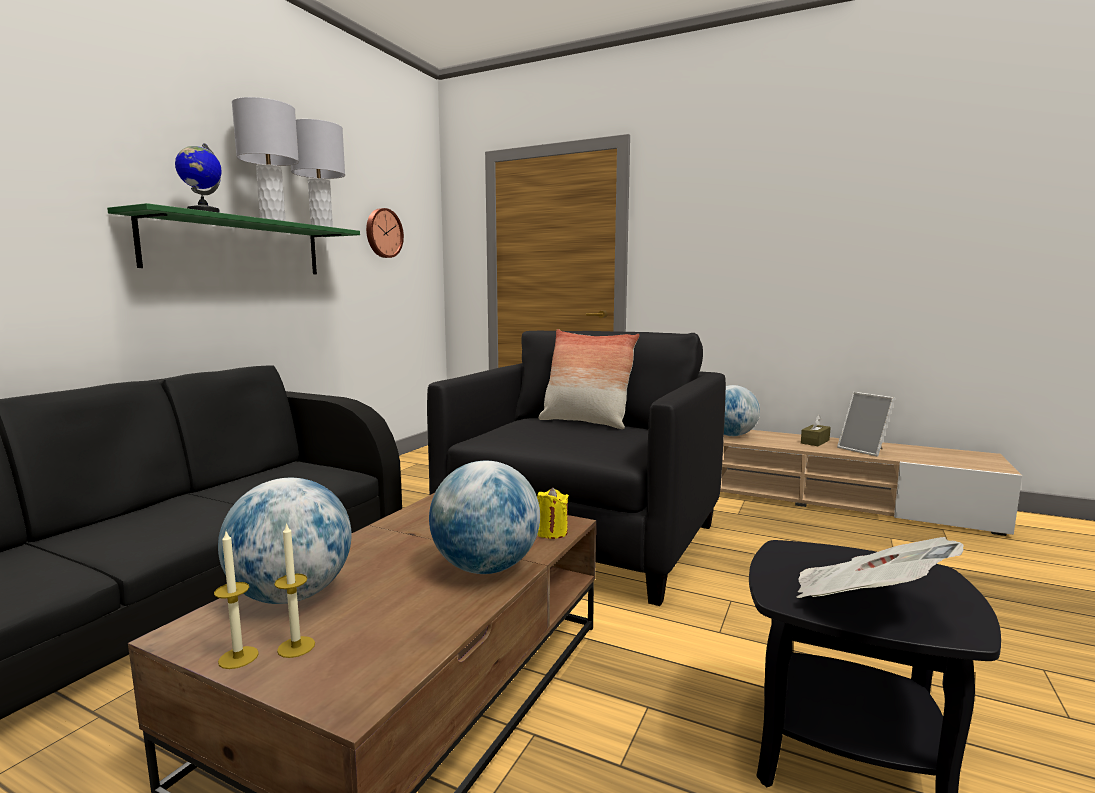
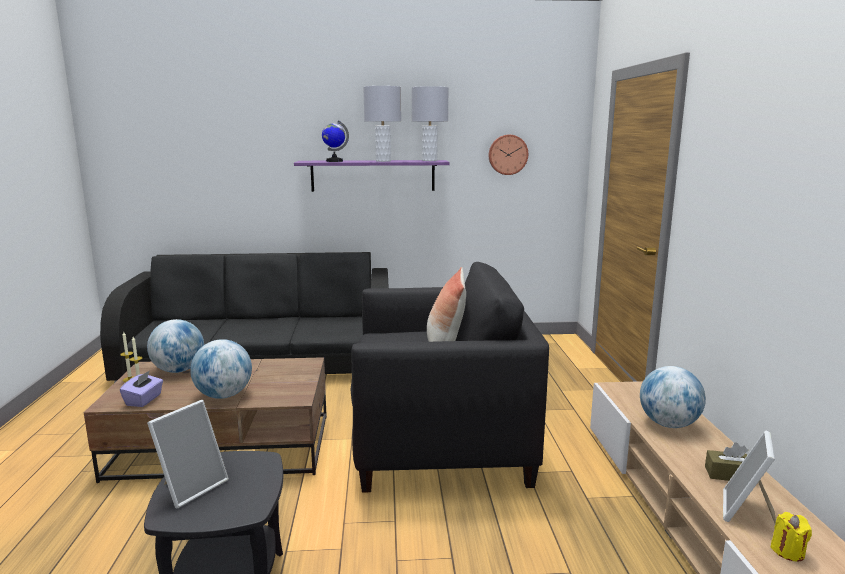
camera: 60 degrees right, 5 degrees up
(237, 247) = (373, 175): green shelf -> purple shelf
(399, 646) = (144, 400): none -> purple tissue box
(551, 532) = (280, 398): yellow candle -> yellow candle (788, 551)
(864, 603) = (191, 487): newspaper -> picture frame

